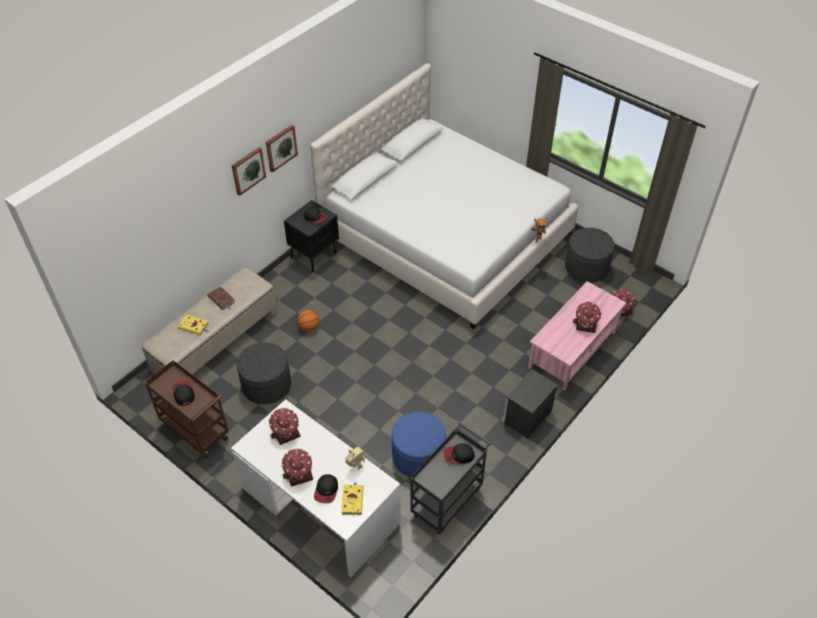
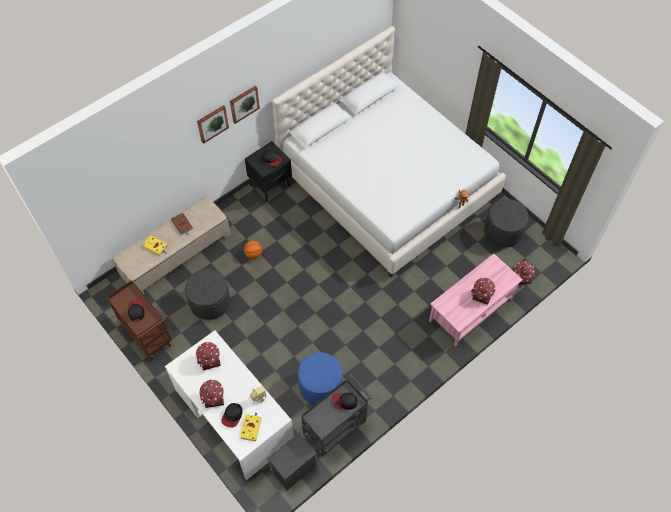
camera: 10 degrees right, 10 degrees up
(526, 417) = (417, 365): nightstand -> nightstand (293, 468)

